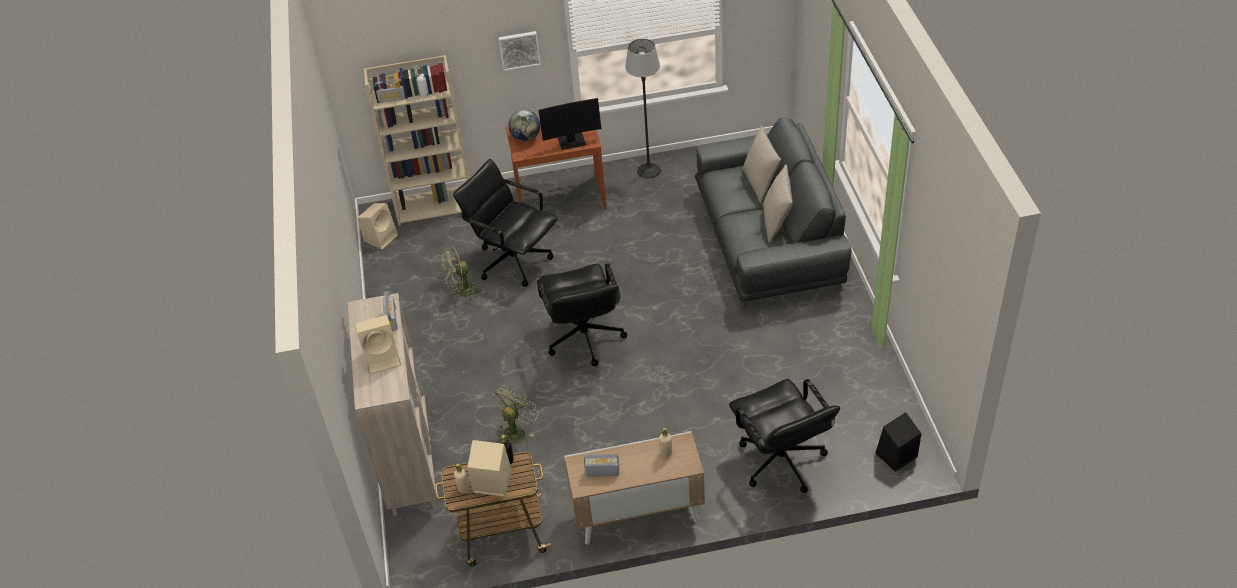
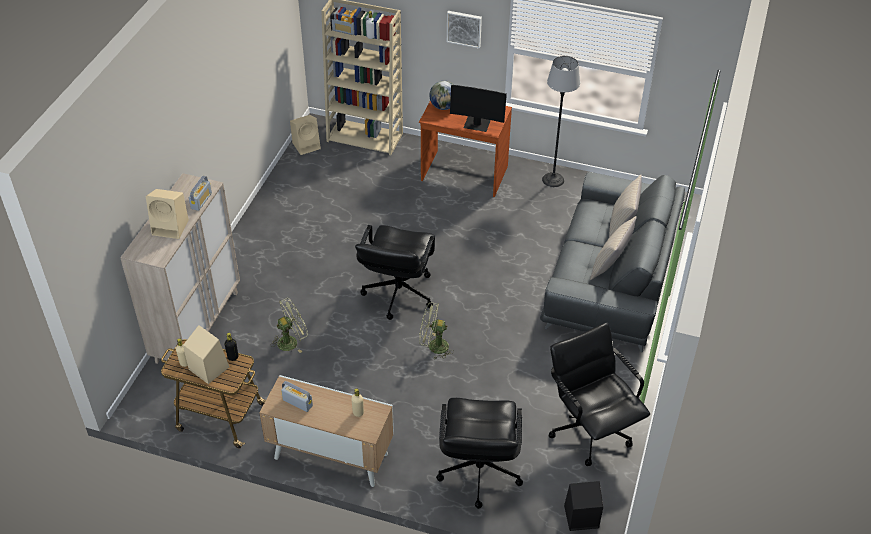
camera: 25 degrees right, 0 degrees up
(462, 291) = (333, 213): green fan -> green fan (433, 346)
(514, 260) = (391, 206): black office chair -> black office chair (590, 430)

